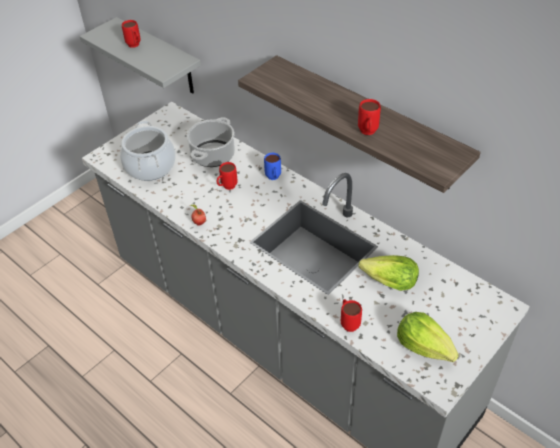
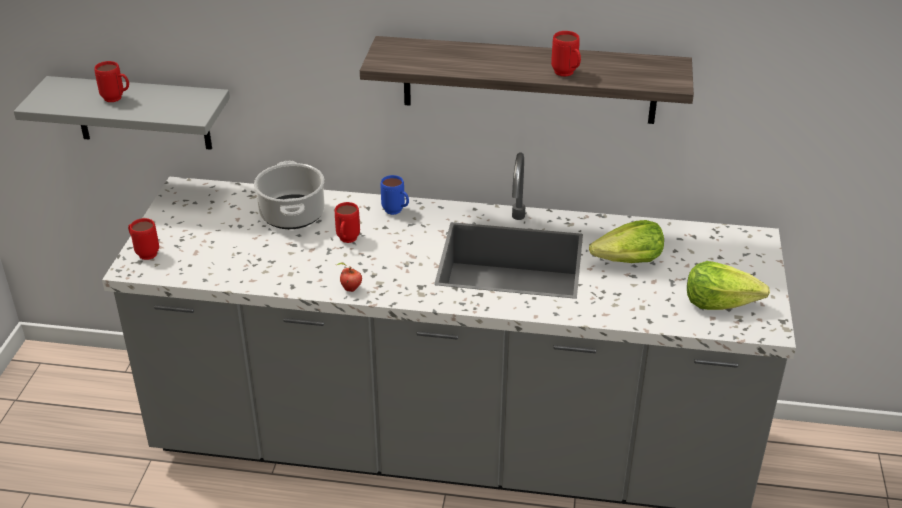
camera: 35 degrees left, 10 degrees down
(150, 166) = (217, 254): cooking pot -> none
(348, 322) = (625, 314): red mug -> red mug (144, 253)

